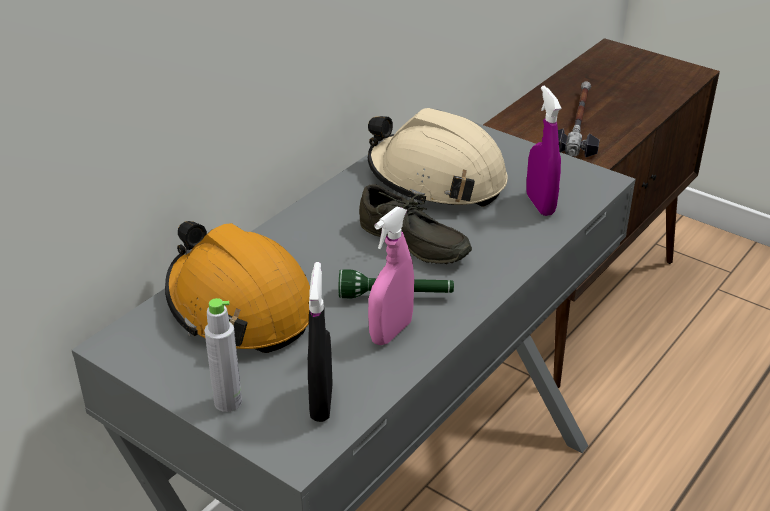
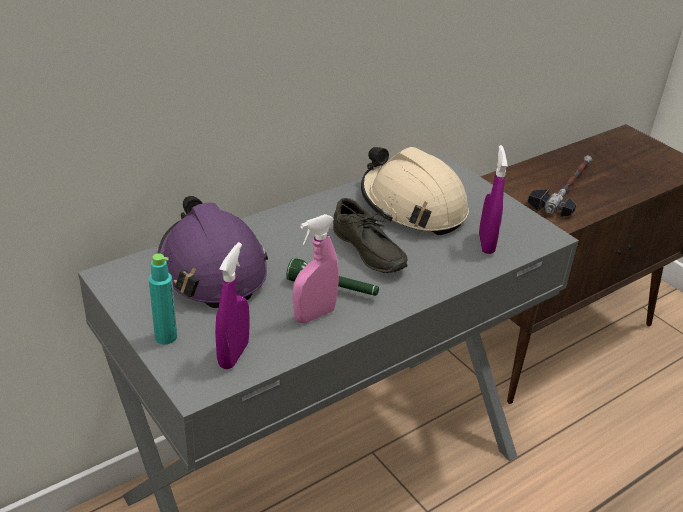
camera: 15 degrees right, 0 degrees up
(228, 402) = (166, 337): grey bottle -> turquoise bottle
(240, 306) = (211, 269): orange hard hat -> purple hard hat
(321, 402) = (233, 355): black spray bottle -> purple spray bottle

